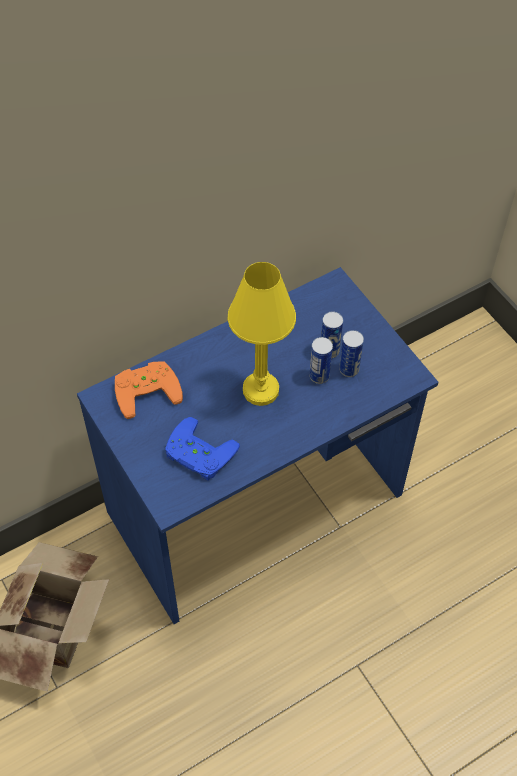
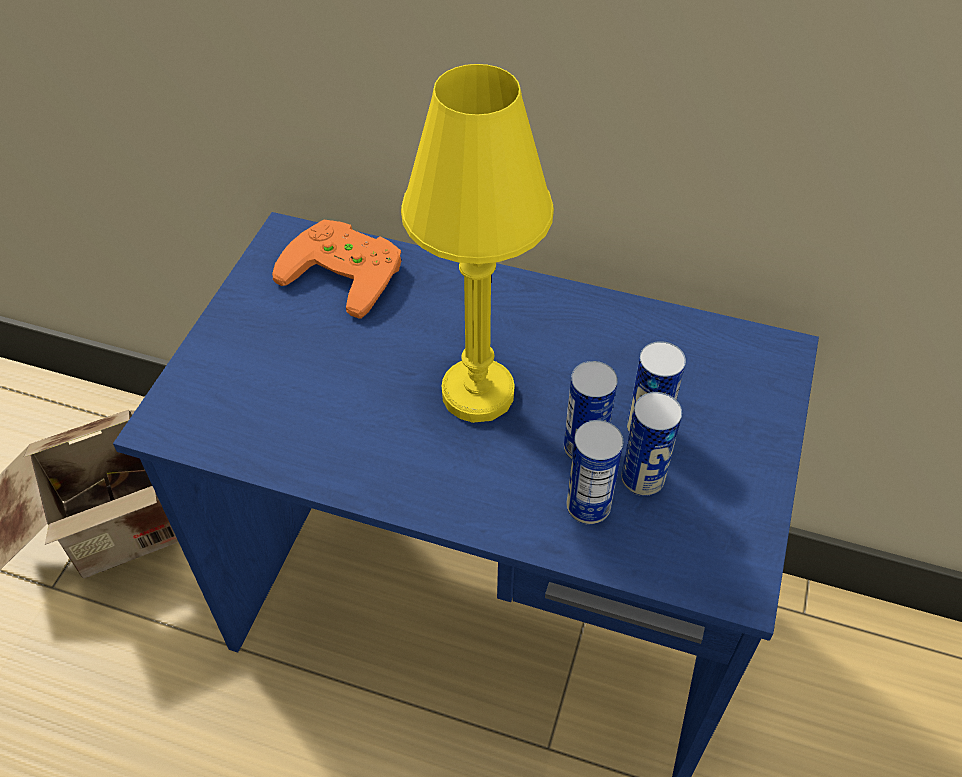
camera: 50 degrees right, 5 degrees down
(197, 455) = (285, 397): blue game controller -> none
(345, 394) = (588, 507): none -> can

